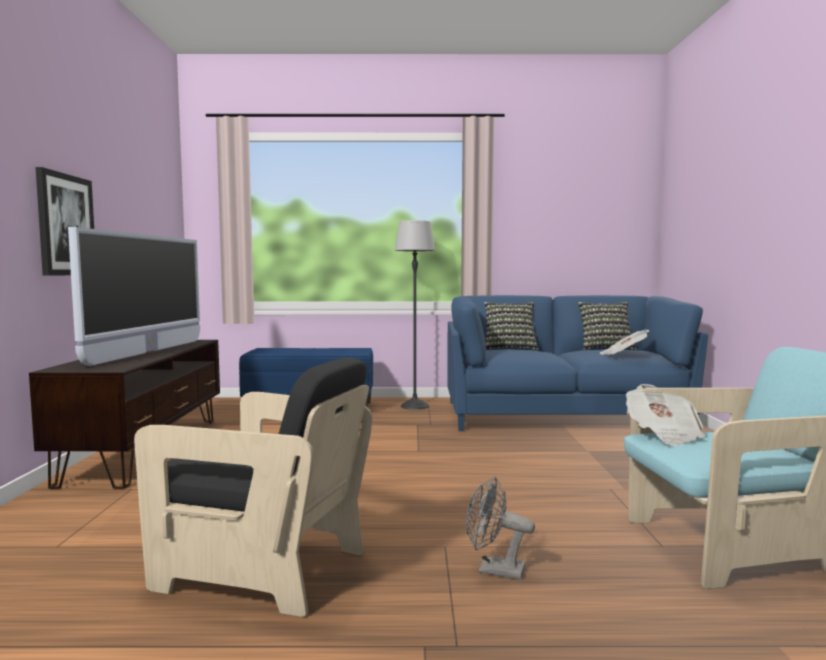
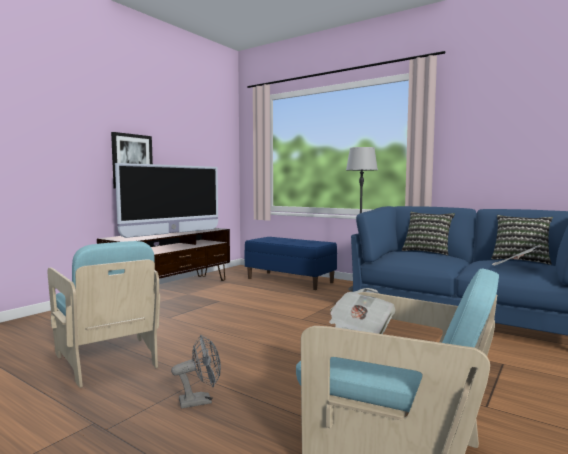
camera: 35 degrees right, 0 degrees up
(262, 567) = (108, 359): black armchair -> turquoise armchair
(494, 570) = (200, 401): grey fan -> grey fan turned 105 degrees clockwise

